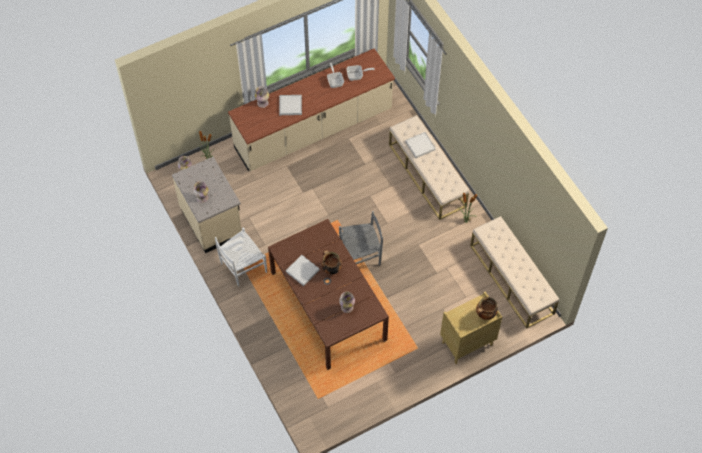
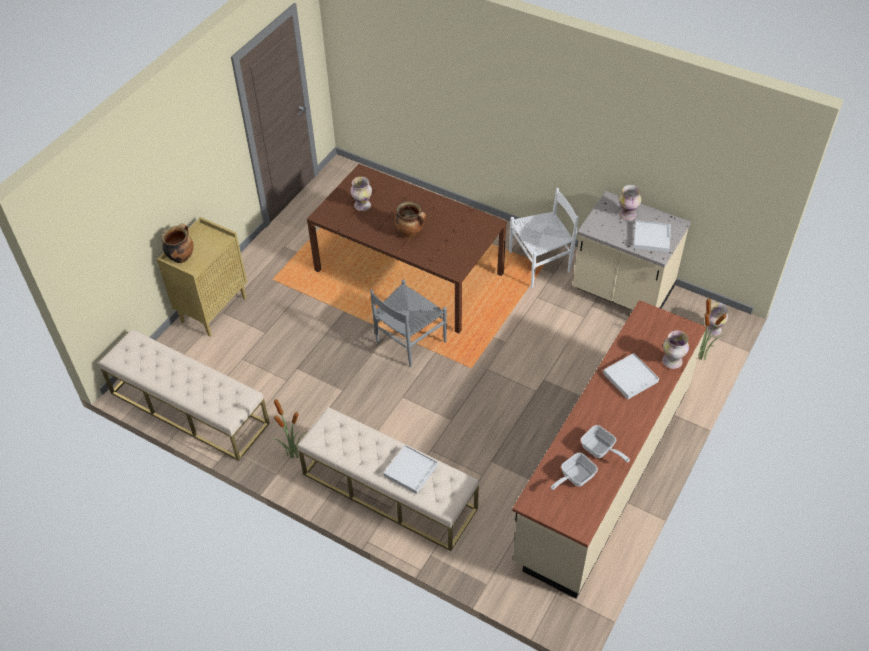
camera: 150 degrees right, 10 degrees down
(242, 267) = (540, 263): white chair -> white chair turned 45 degrees clockwise
(302, 271) = (443, 216): white tray -> white tray (652, 238)

